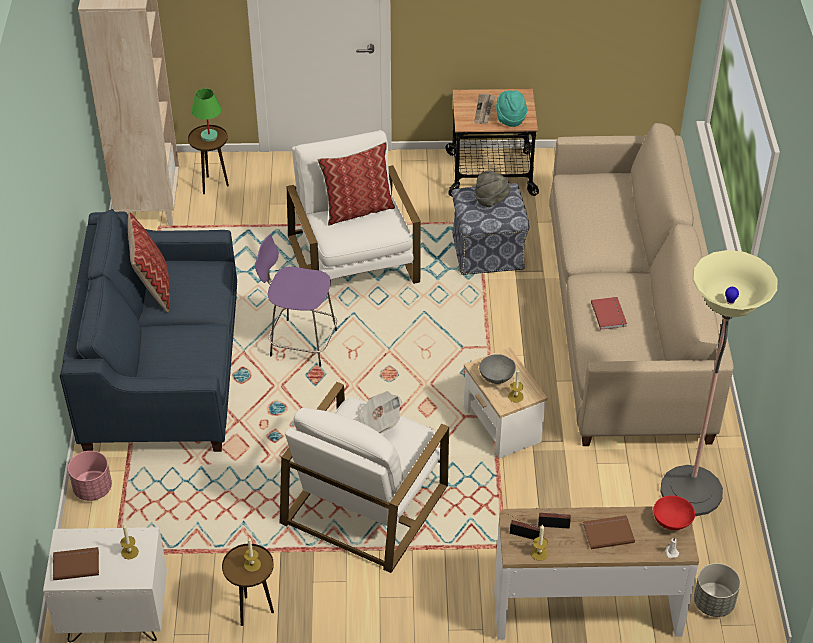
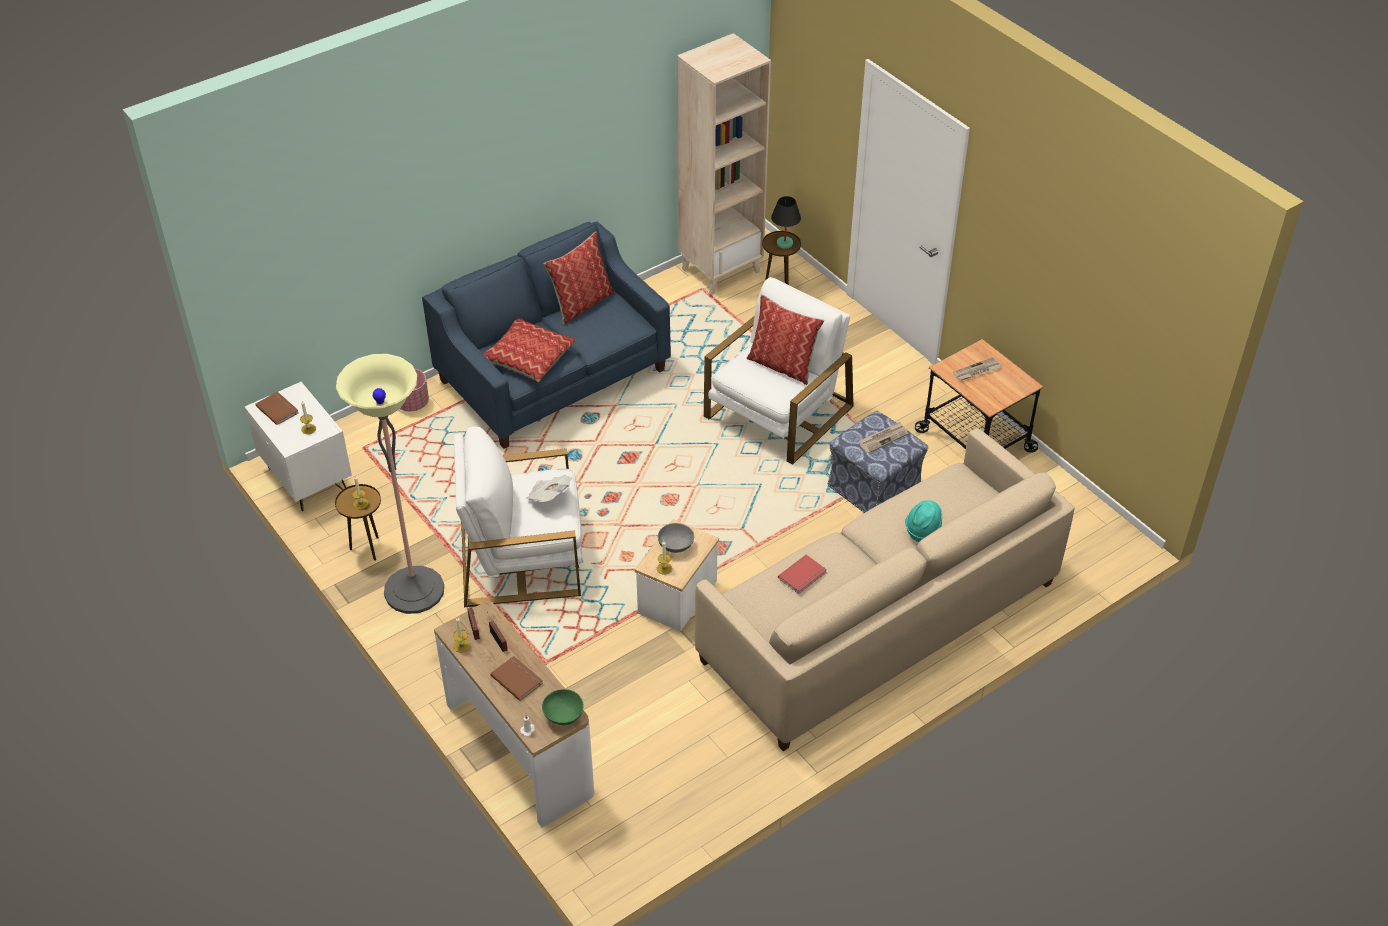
camera: 55 degrees right, 0 degrees up
(185, 355) = (528, 357): none -> pillow
(209, 136) = (785, 243): green table lamp -> black table lamp
(301, 342) = (655, 431): purple stool -> none
(491, 200) = (883, 438): grey hat -> newspaper
(510, 119) = (983, 392): turquoise hat -> turquoise hat (923, 532)
(672, 521) = (563, 715): red bowl -> green bowl
(691, 491) = (712, 761): floor lamp -> floor lamp (414, 590)
(713, 603) = (595, 834): grey planter -> none

